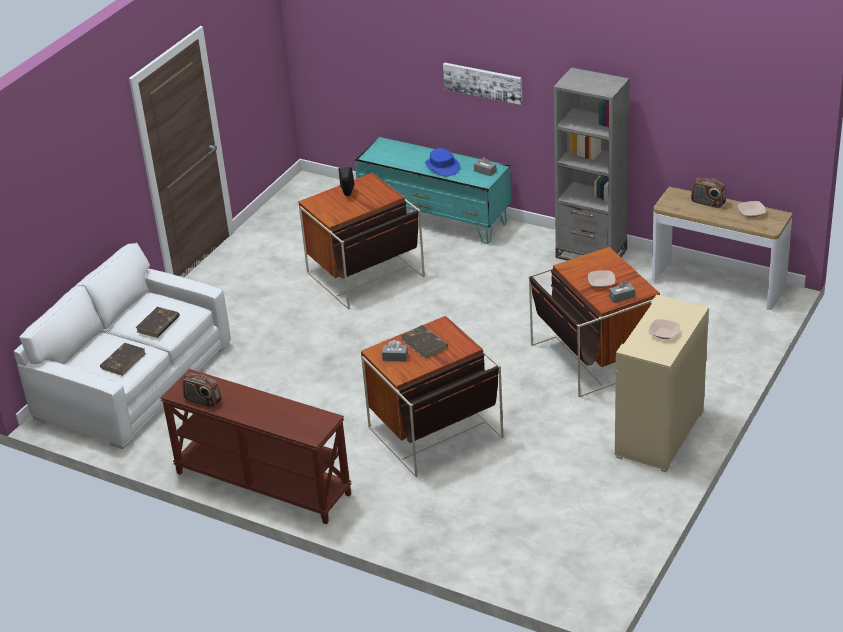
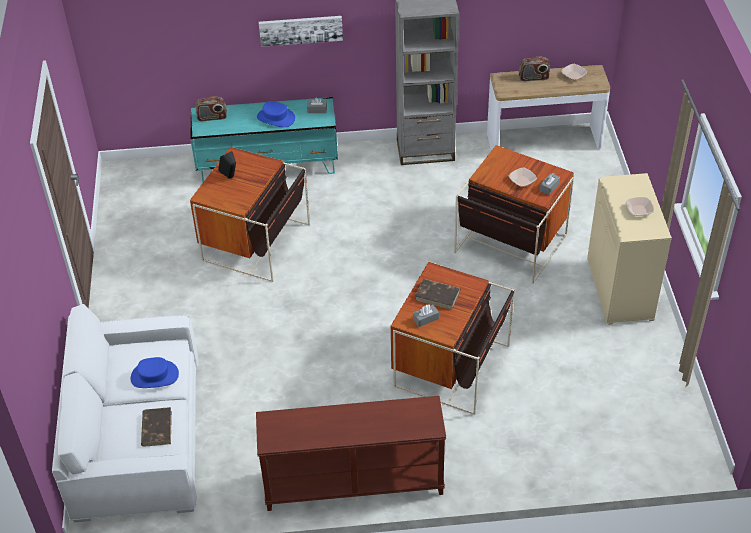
camera: 35 degrees left, 10 degrees up
(158, 324) = (154, 376): brown book -> blue hat
(203, 401) = (301, 438): radio -> radio (212, 117)

